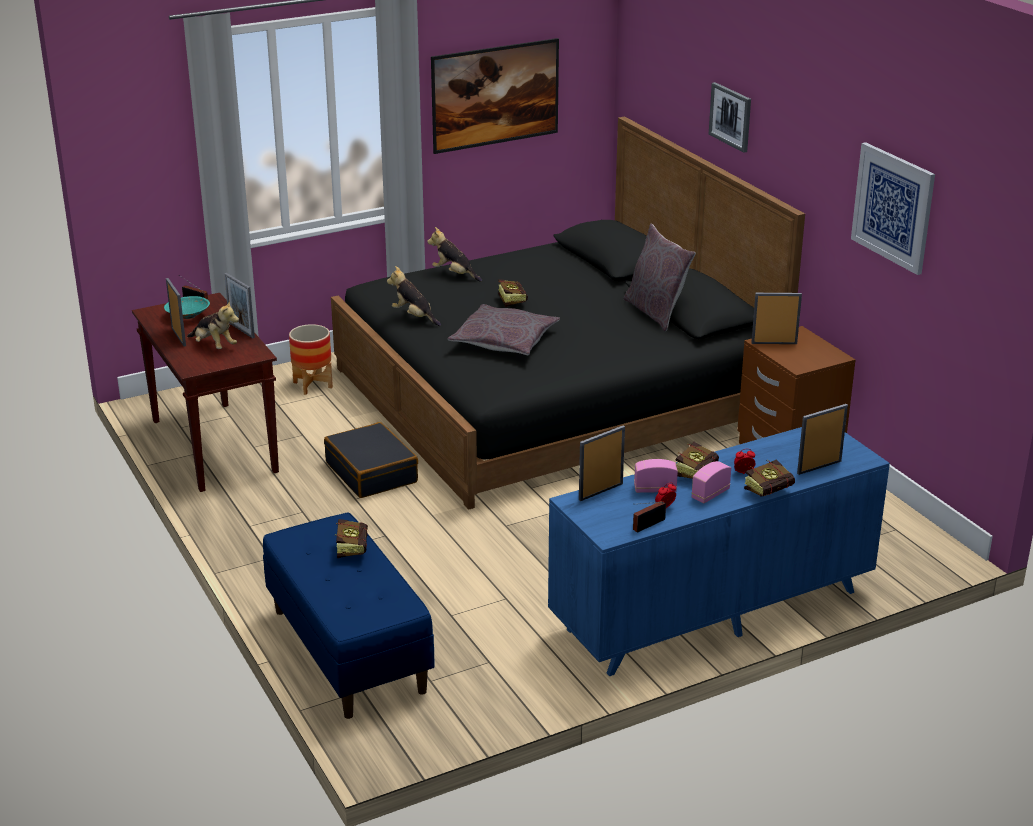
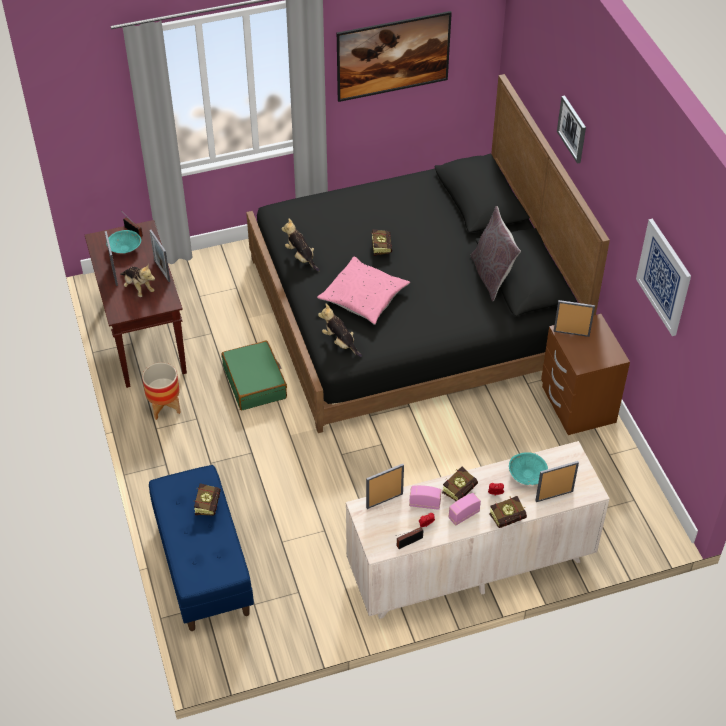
camera: 10 degrees right, 20 degrees up
(312, 385) = (229, 276): planter -> planter (164, 407)
(372, 472) = (255, 382): black suitcase -> green suitcase
(454, 274) = (344, 206): plush toy -> plush toy (340, 342)
(504, 341) = (364, 297): grey pillow -> pink pillow
(712, 611) = (470, 565): blue dresser -> beige dresser
(777, 453) = (527, 475): none -> turquoise bowl

